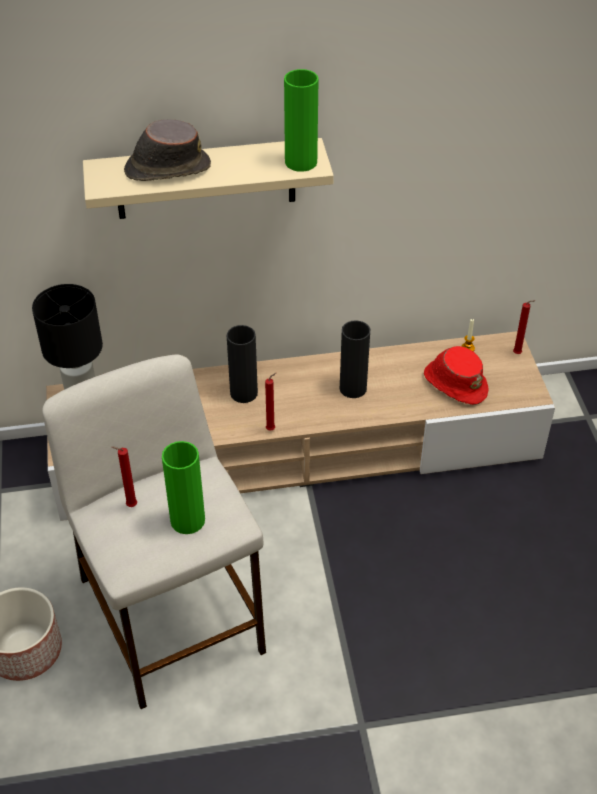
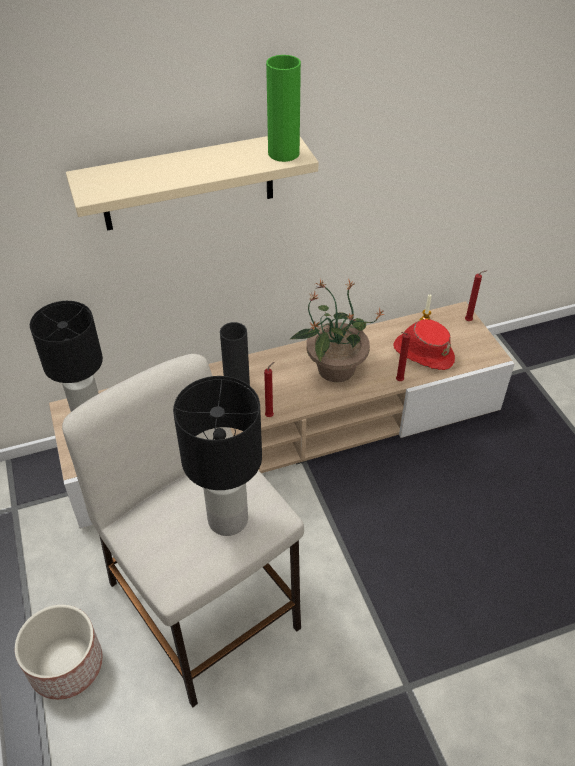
camera: 10 degrees left, 0 degrees up
(130, 506) = (164, 513): red candle -> red candle (398, 381)
(166, 168) = (153, 171): brown hat -> none
(187, 520) = (227, 520): green vase -> black table lamp
(353, 388) = (334, 369): black vase -> potted plant

